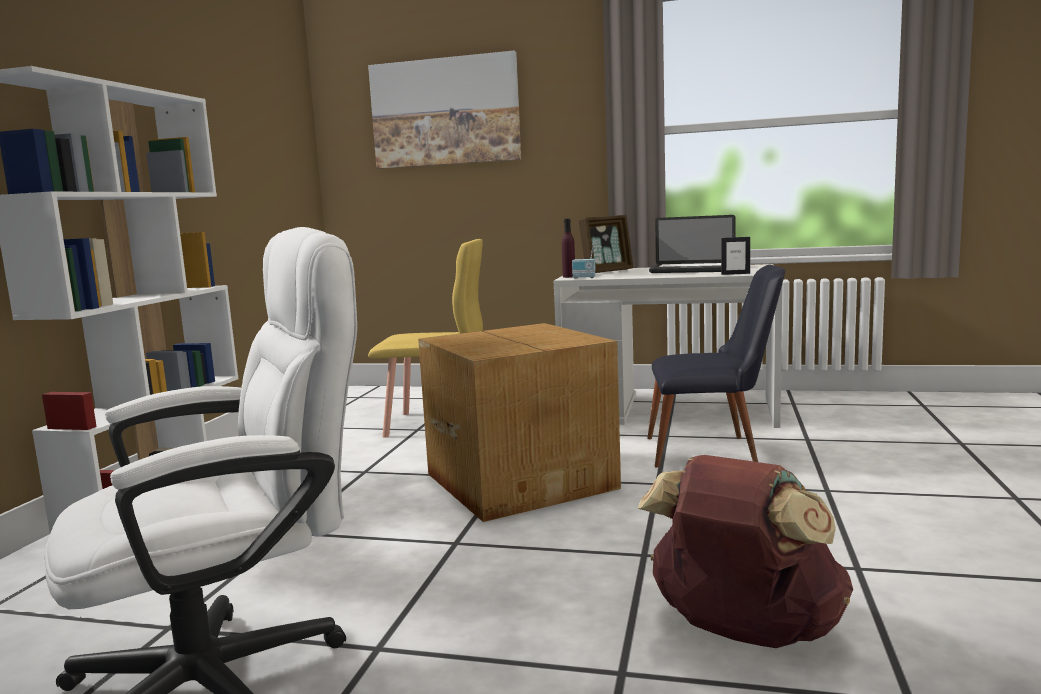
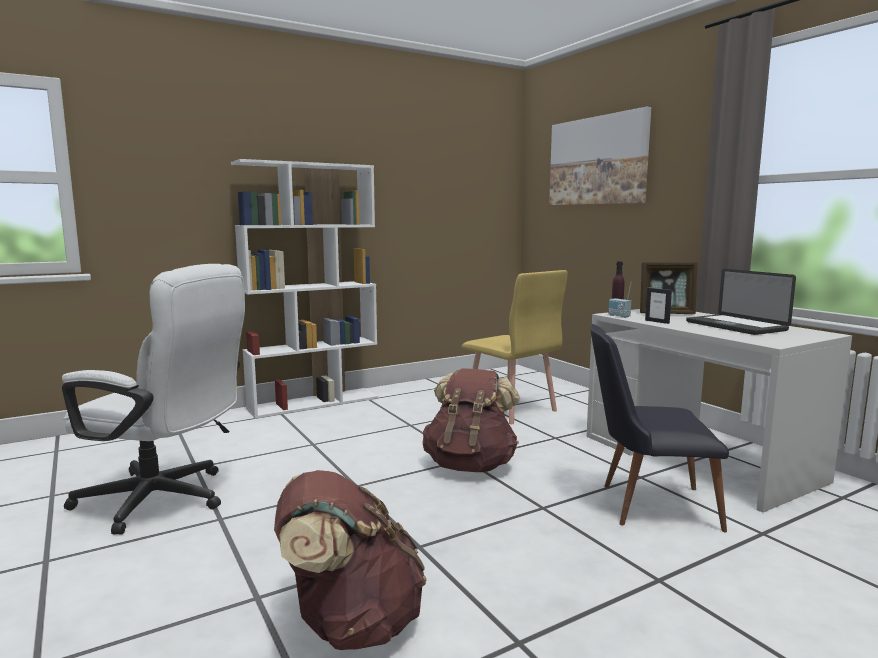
camera: 45 degrees right, 0 degrees up
(521, 480) = (470, 465): cardboard box -> brown backpack
(713, 451) = (646, 505): black chair -> black chair turned 135 degrees clockwise
(735, 274) = (743, 338): picture frame -> picture frame (657, 321)

